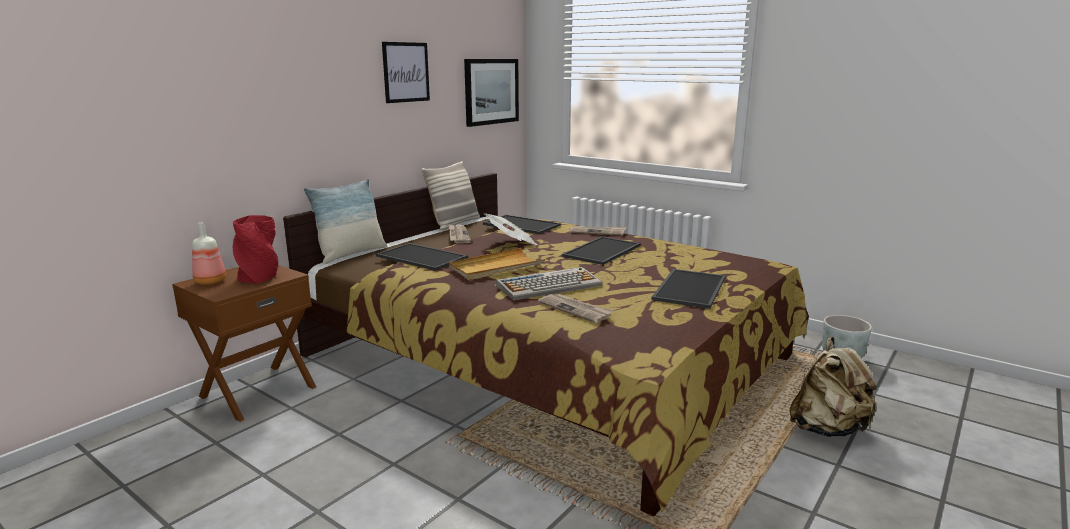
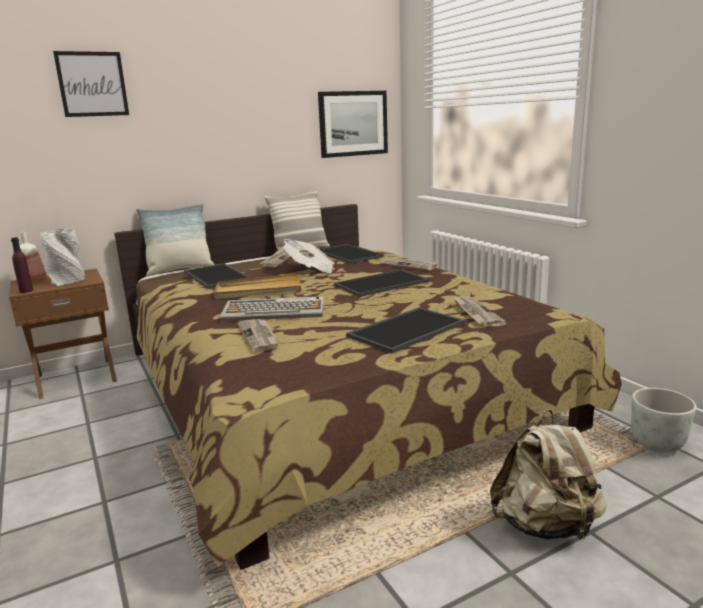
camera: 25 degrees right, 0 degrees up
(225, 293) = (26, 291): none -> purple bottle
(259, 278) = (68, 281): red vase -> grey vase
(406, 72) = (247, 105): picture -> picture (92, 84)
(720, 269) = (476, 313): none -> newspaper

